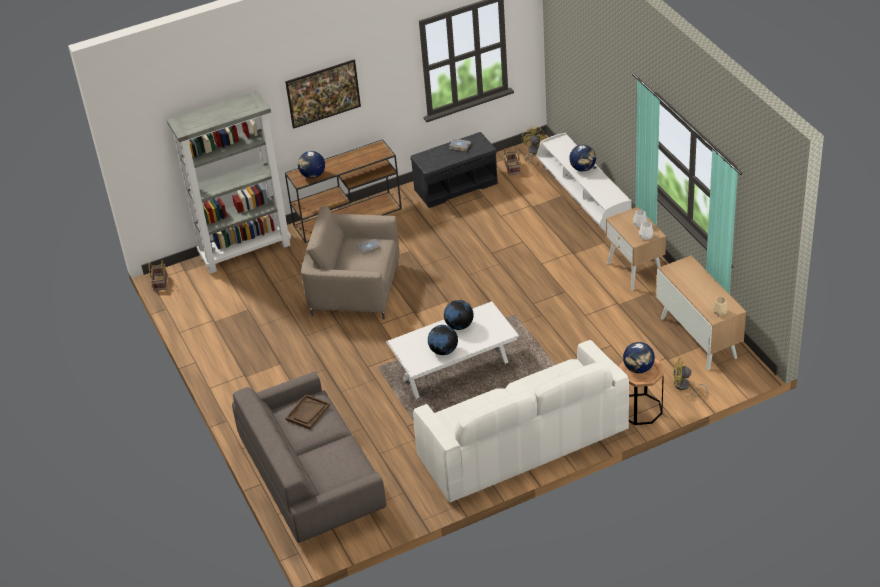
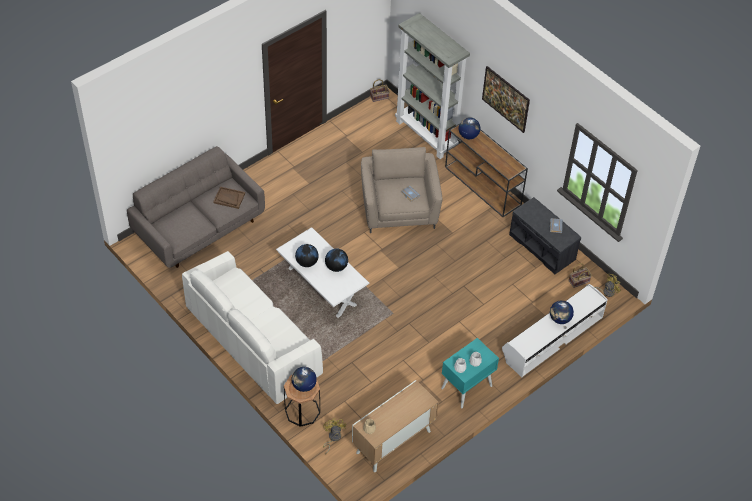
camera: 70 degrees right, 10 degrees up
(635, 271) = (466, 387): beige nightstand -> turquoise nightstand

